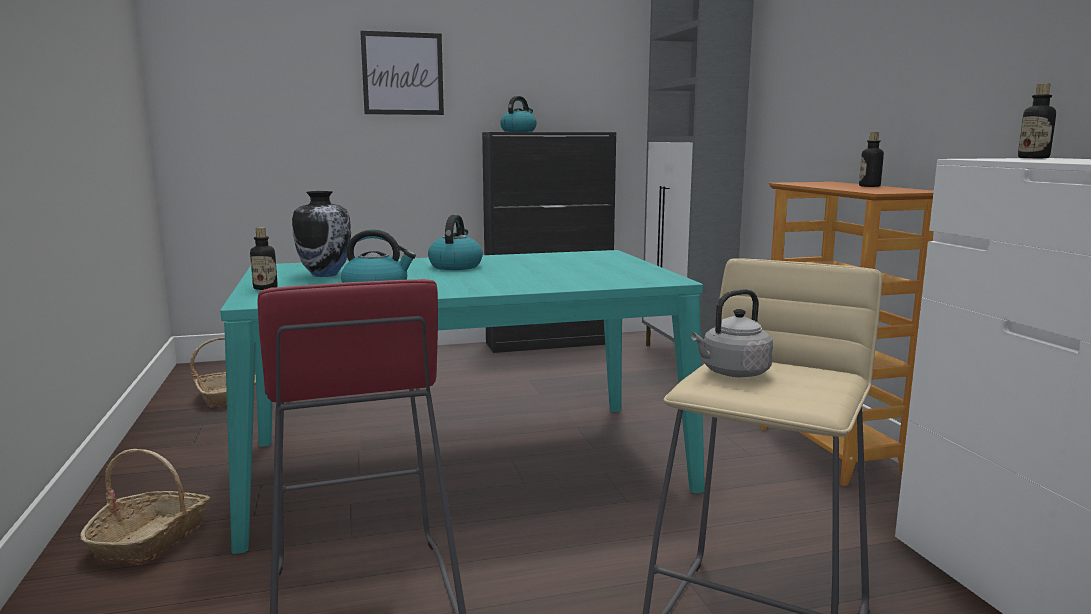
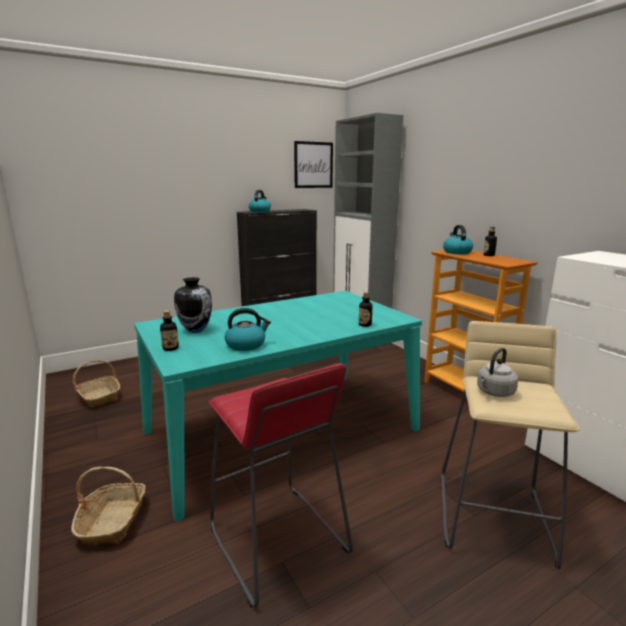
camera: 15 degrees left, 5 degrees up
(402, 74) = (186, 176): picture -> picture (313, 165)
(455, 266) = (269, 314): kettle -> kettle (456, 252)
(1033, 158) = (599, 254): bottle -> bottle (365, 325)

